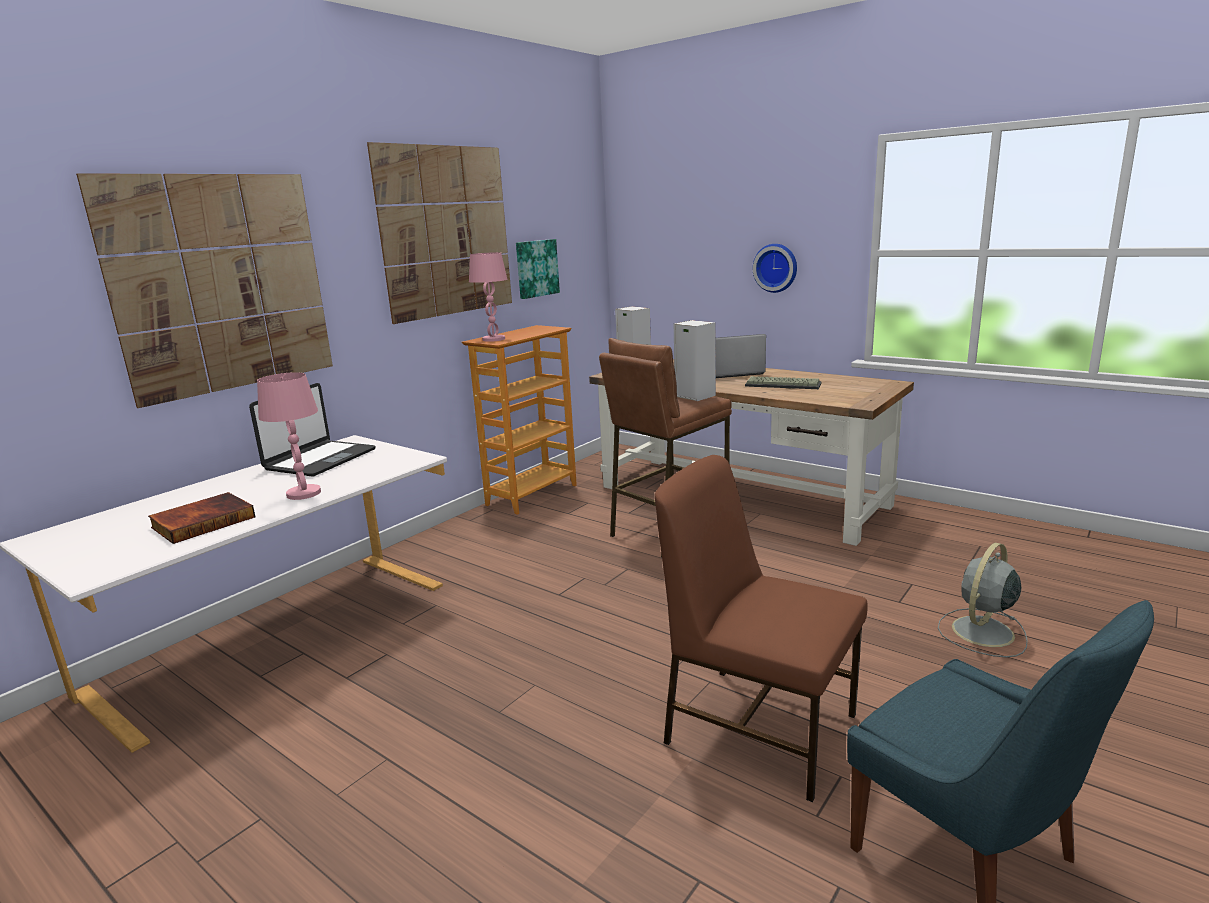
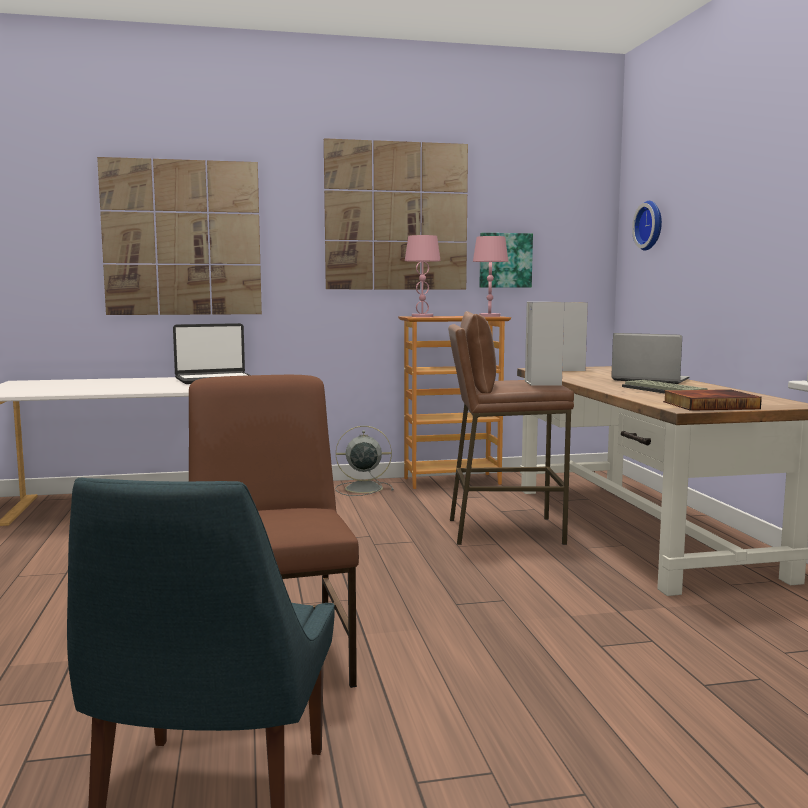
camera: 40 degrees right, 10 degrees down
(203, 521) = (85, 388): book -> book (710, 405)
(303, 493) = (156, 388): pink table lamp -> pink table lamp (489, 316)
(776, 267) = (735, 263): wall clock -> wall clock (651, 225)
(981, 632) = (631, 700): grey fan -> grey fan (362, 488)

